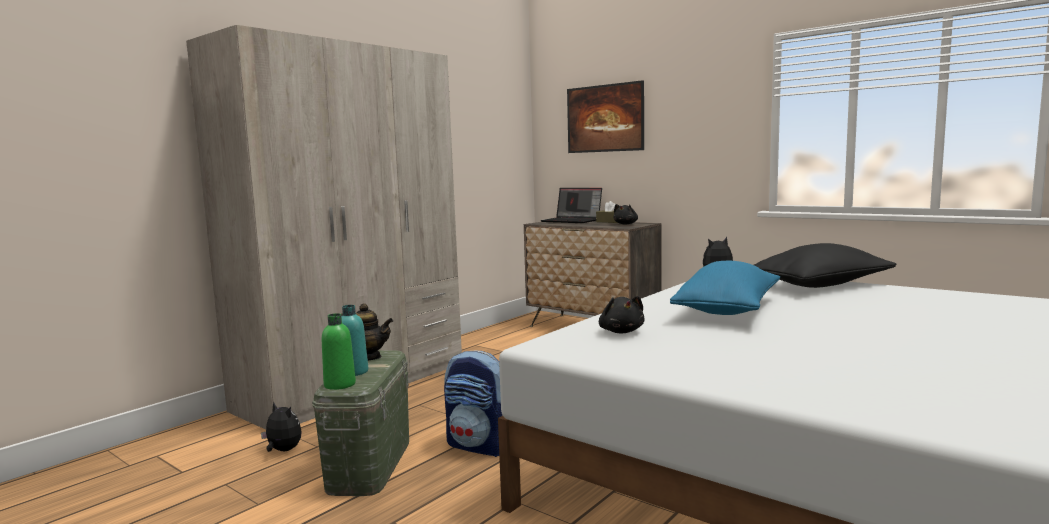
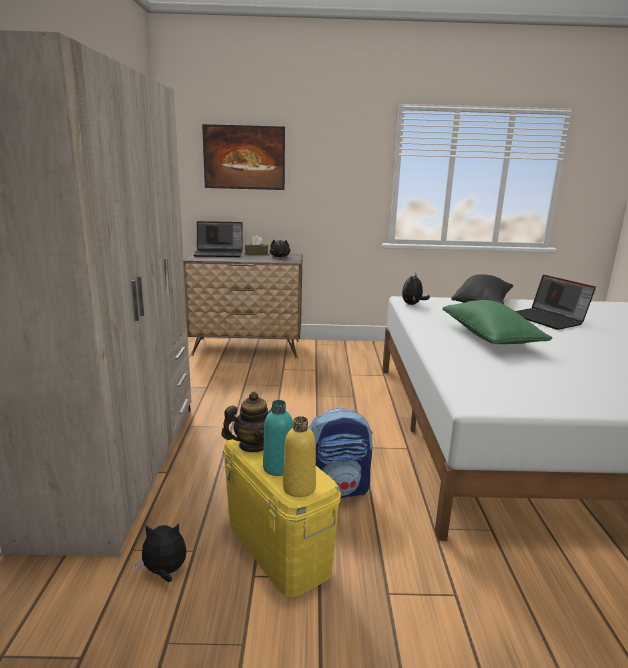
camera: 40 degrees left, 10 degrees up
(340, 384) = (299, 487): green bottle -> yellow bottle
(370, 464) = (277, 547): green storage box -> yellow storage box
(621, 331) = (483, 373): black plush toy -> none
(728, 310) = (490, 337): blue pillow -> green pillow
(884, 306) = (548, 319): none -> laptop

